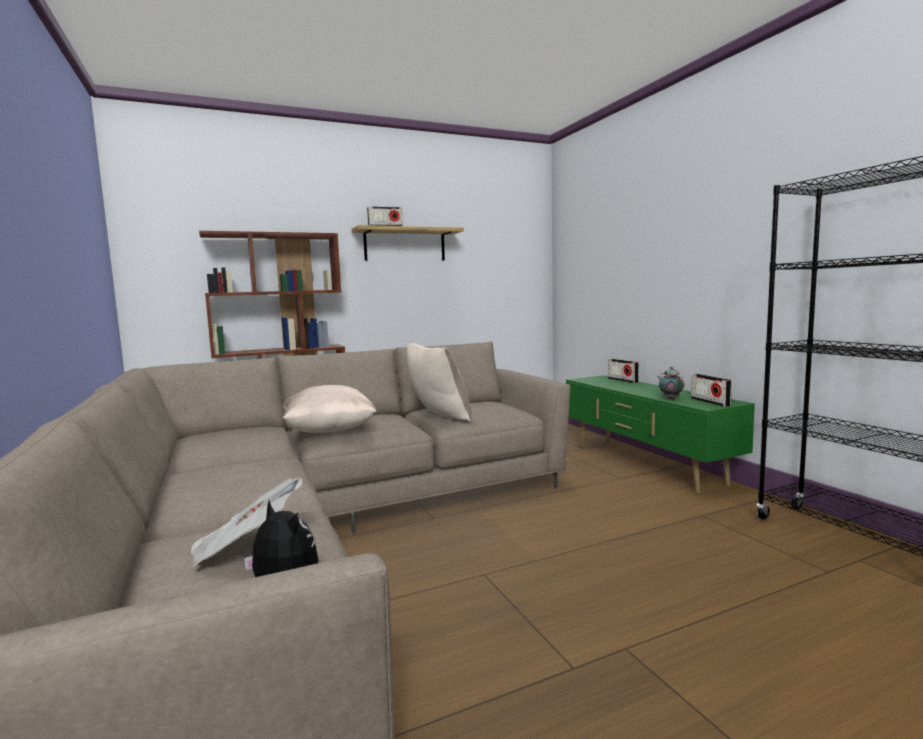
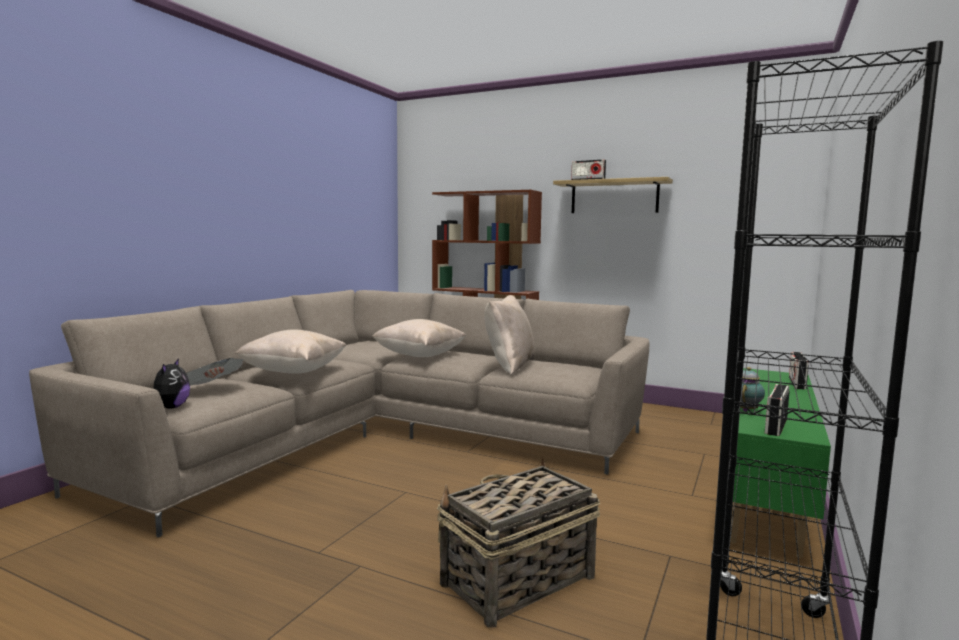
camera: 50 degrees right, 0 degrees up
(261, 489) = (293, 372): none -> beige pillow
(705, 579) = (516, 581): none -> basket

